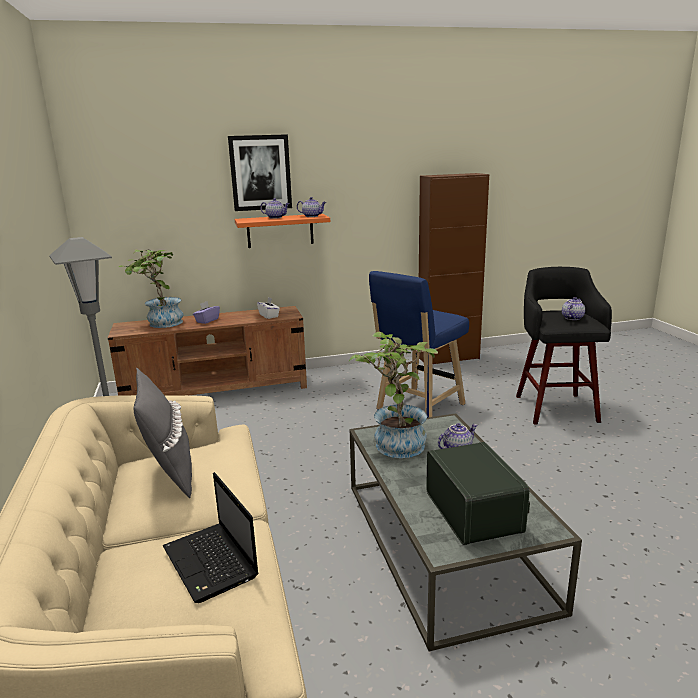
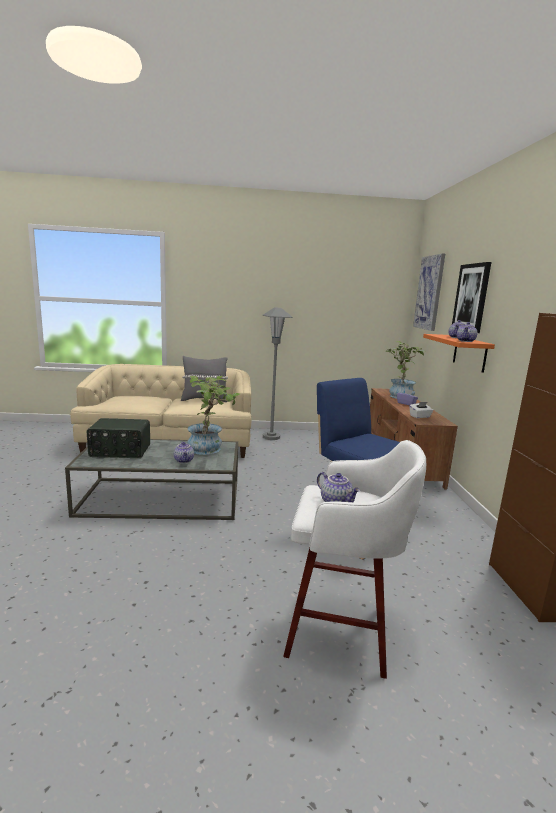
camera: 100 degrees right, 5 degrees down
(137, 173) = (429, 293): none -> picture
(211, 563) = (135, 401): laptop -> none
(555, 407) = (342, 632): black stool -> white stool

